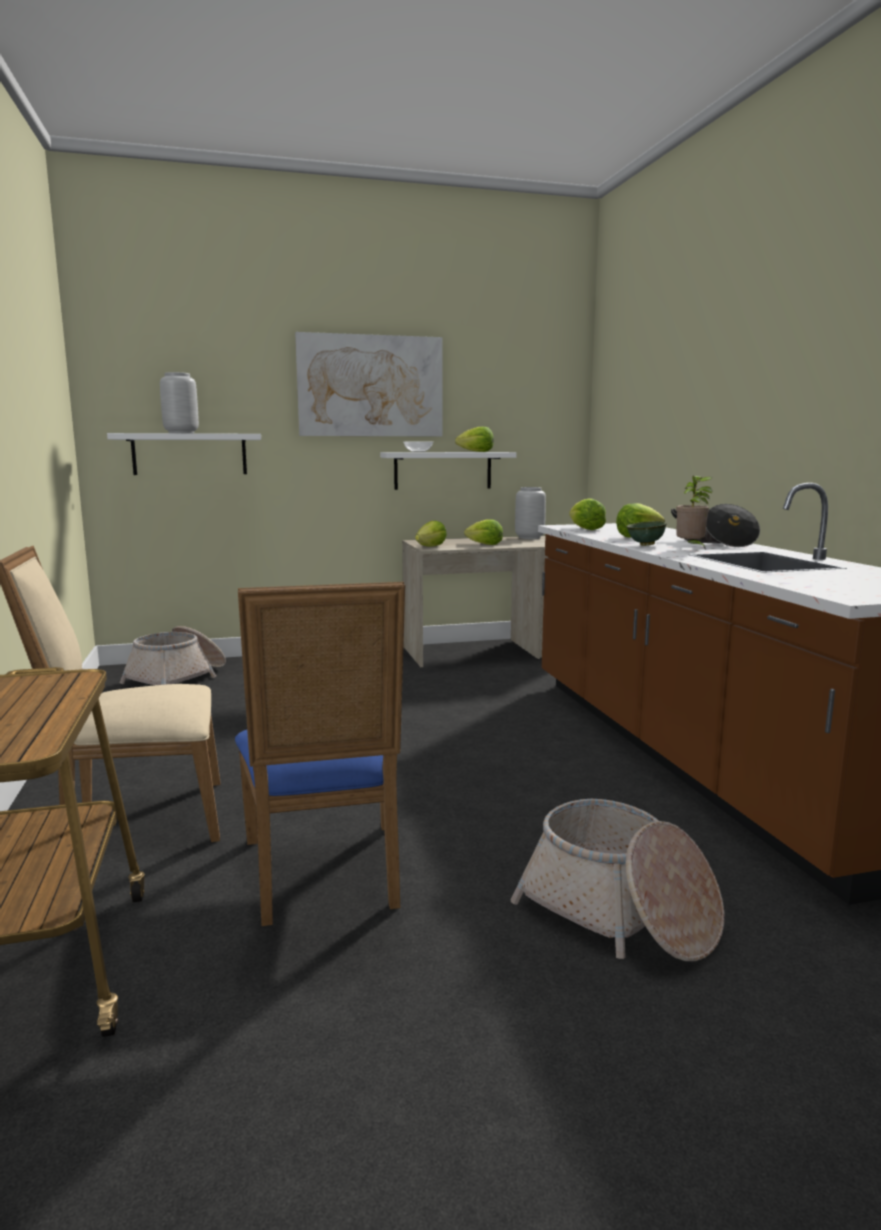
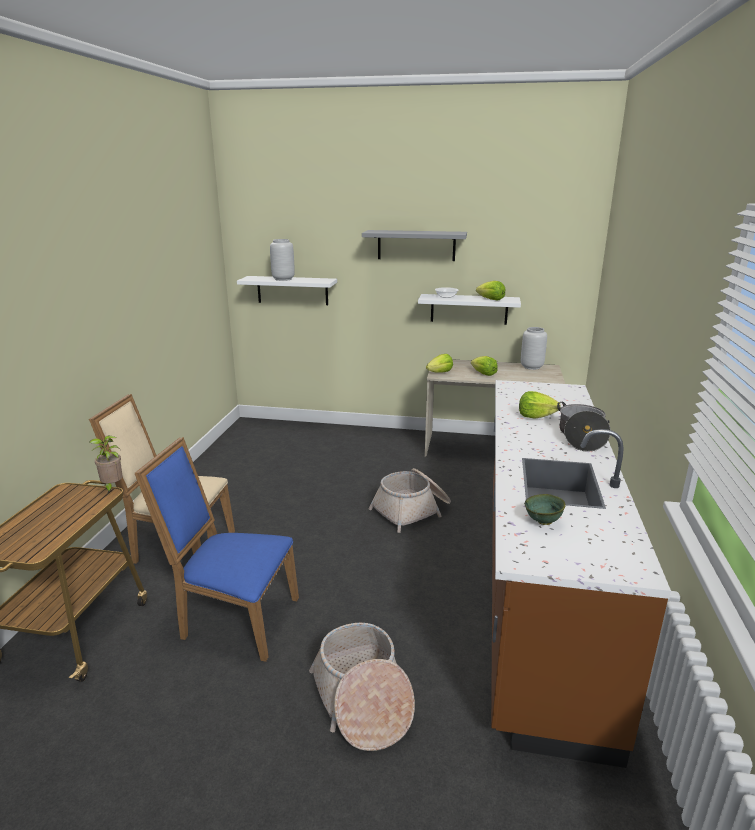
camera: 25 degrees right, 10 degrees up
(178, 677) = (273, 436): basket -> basket (412, 510)
(326, 877) = (234, 619): blue chair -> blue chair turned 90 degrees clockwise
(370, 386) = (416, 245): picture -> grey shelf
(585, 529) = (518, 394): lettuce -> none
(646, 545) = (517, 434): green bowl -> green bowl (543, 522)
(691, 548) = (542, 446): potted plant -> potted plant (112, 487)

